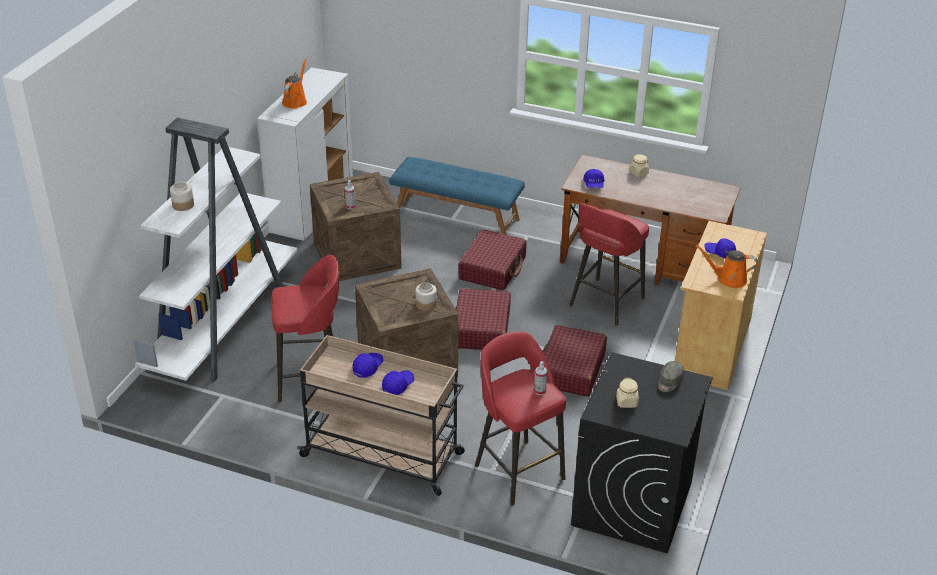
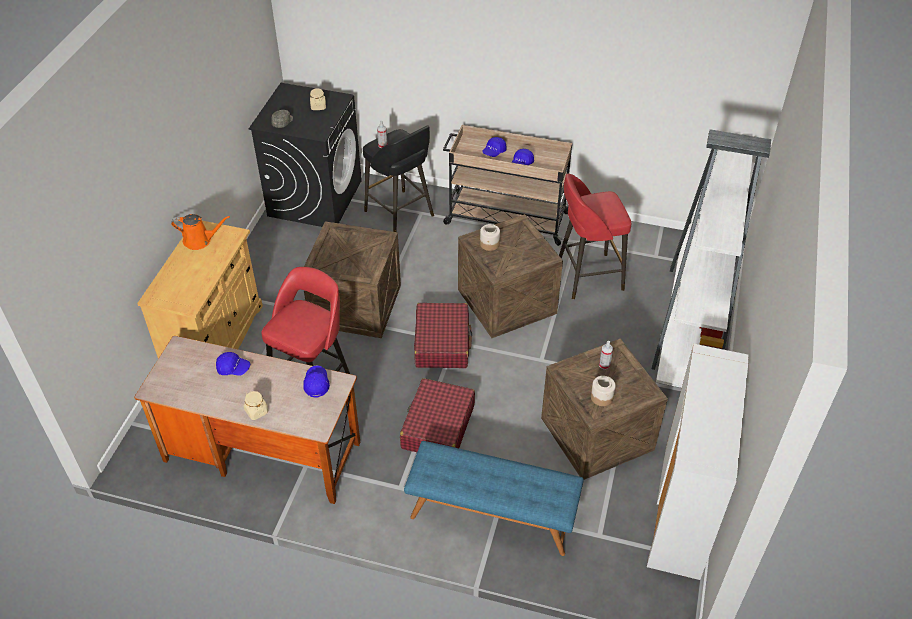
camera: 175 degrees right, 10 degrees up
(183, 205) = (730, 172): jar -> jar (602, 397)
(295, 101) = (717, 393): orange watering can -> none
(518, 470) = (400, 215): red stool -> black stool
(570, 370) = (355, 304): red suitcase -> crate
(719, 253) = (198, 271): blue cap -> blue cap (233, 368)

